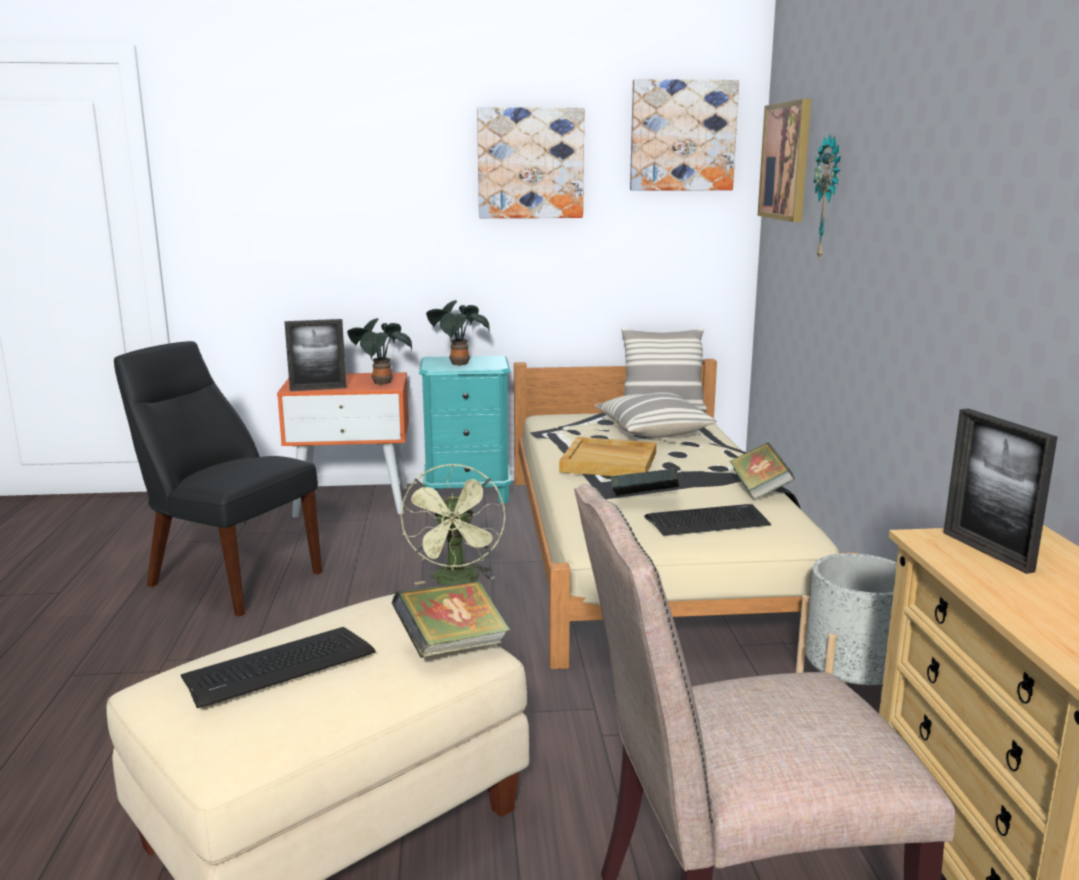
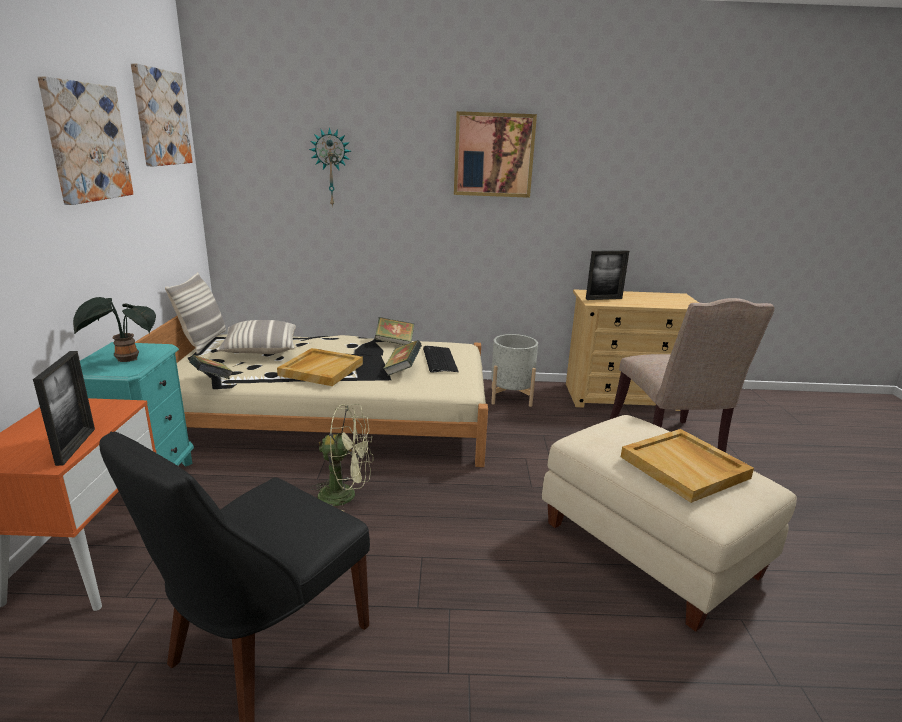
camera: 85 degrees left, 5 degrees up
(279, 667) = (685, 467): keyboard -> beige tray
(380, 383) = (94, 410): potted plant -> none
(452, 647) = (635, 423): book -> book (212, 380)
(786, 161) = (247, 141): picture -> picture (493, 155)

